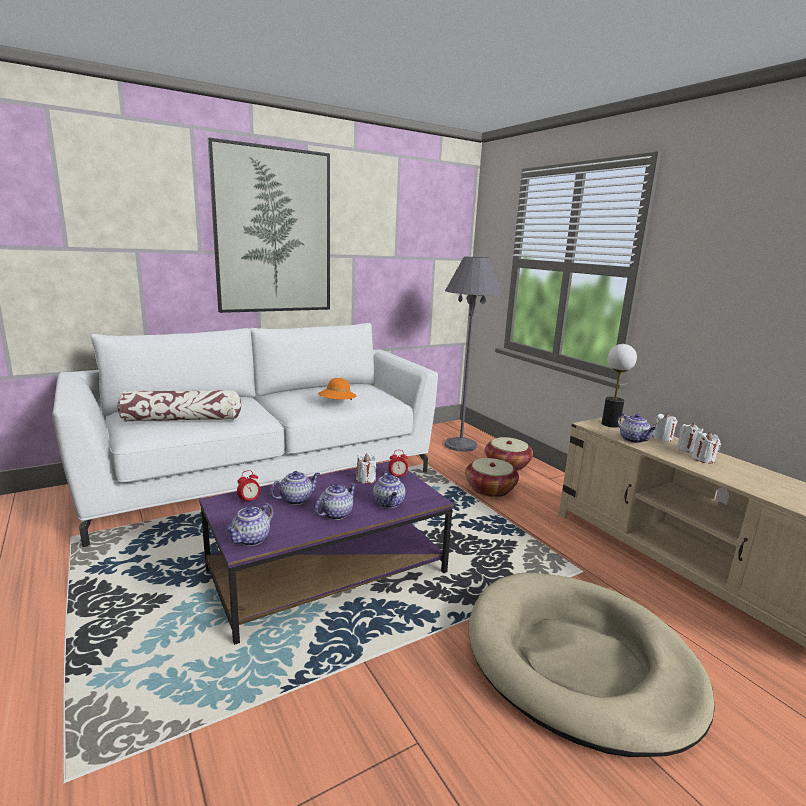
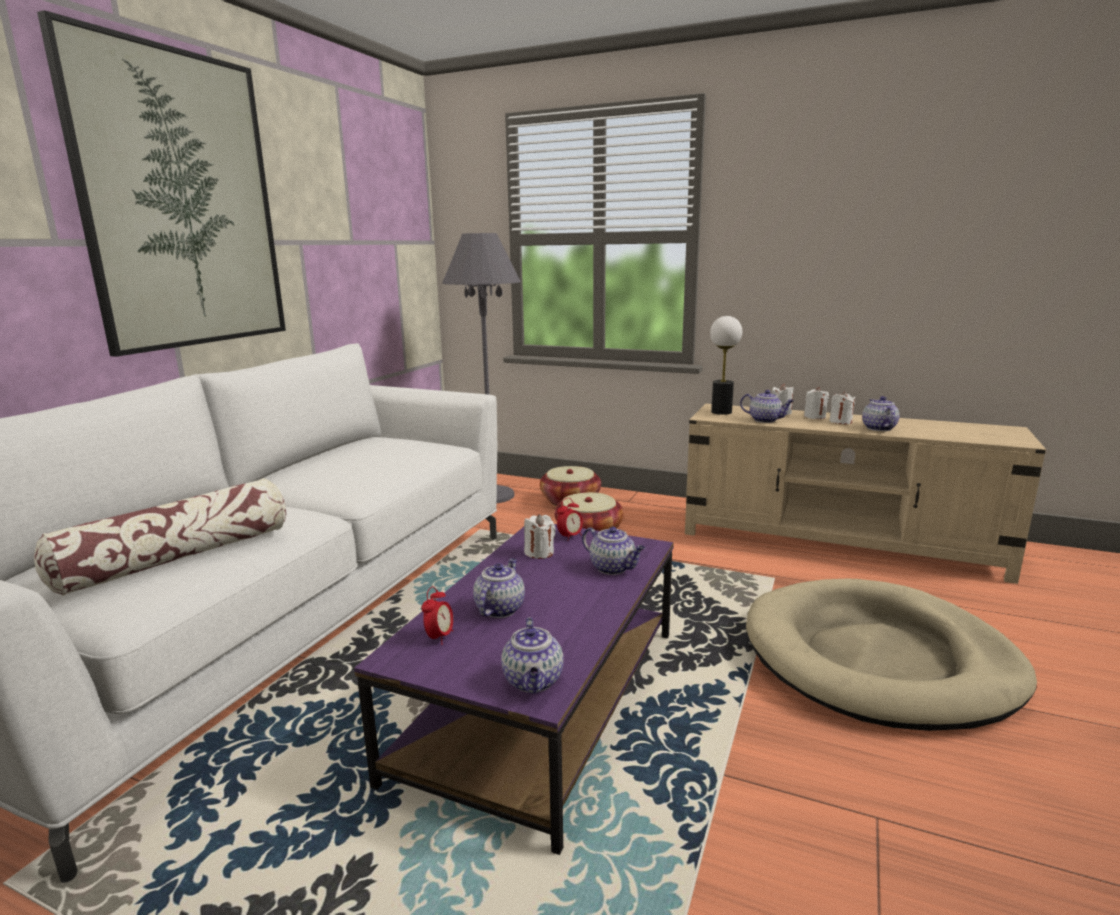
camera: 35 degrees left, 0 degrees up
(336, 514) = (578, 603): teapot -> teapot (878, 428)
(337, 404) = (391, 468): orange hat -> none

